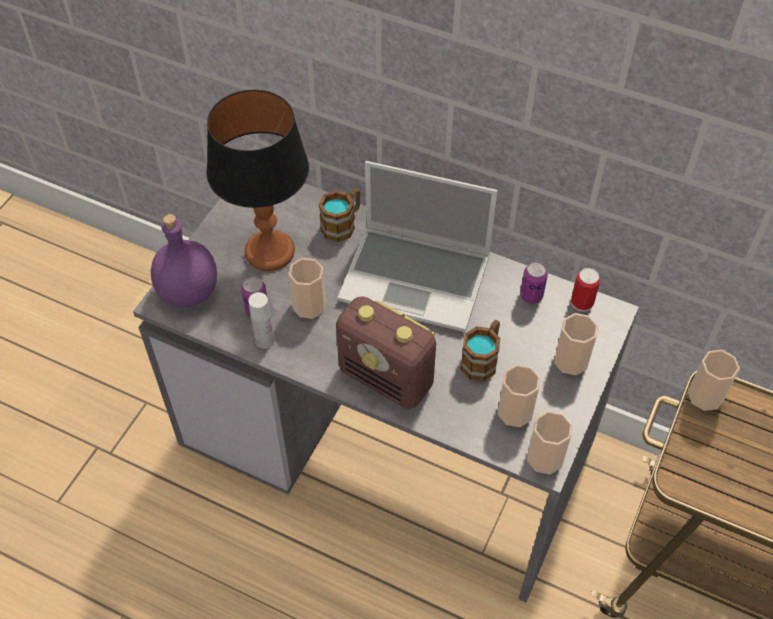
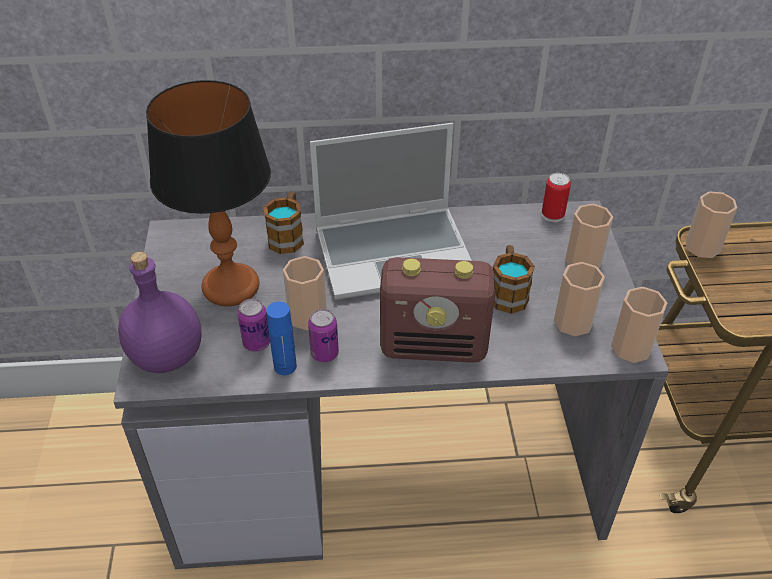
camera: 30 degrees left, 10 degrees down
(265, 340) = (285, 366): white bottle -> blue bottle
(531, 296) = (506, 226): can -> can (324, 353)

